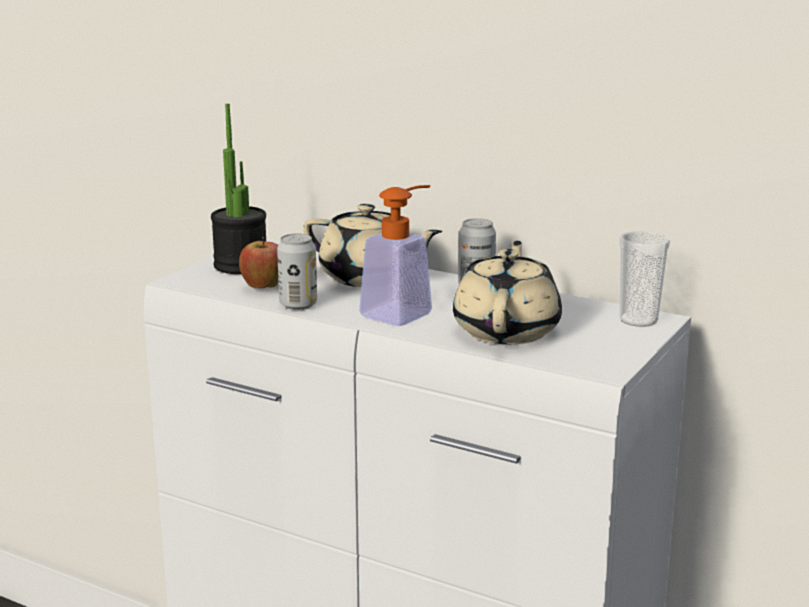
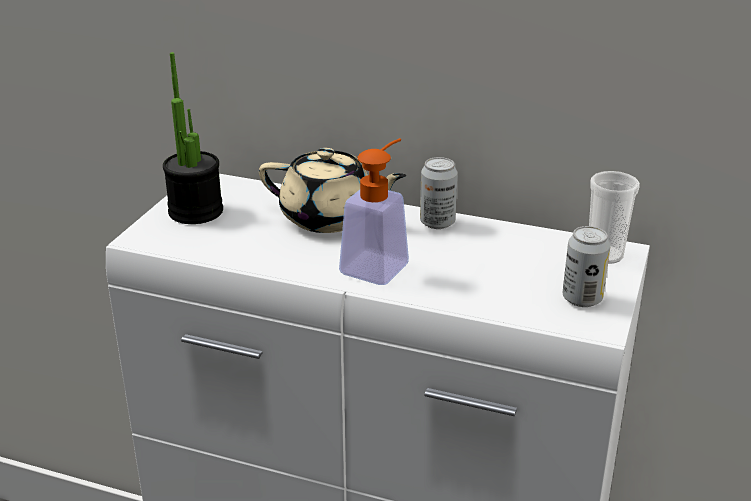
camera: 10 degrees left, 10 degrees up
(263, 288) = (229, 242): apple -> none
(298, 305) = (272, 263): can -> can (582, 299)
(507, 330) = (488, 280): beige teapot -> none

